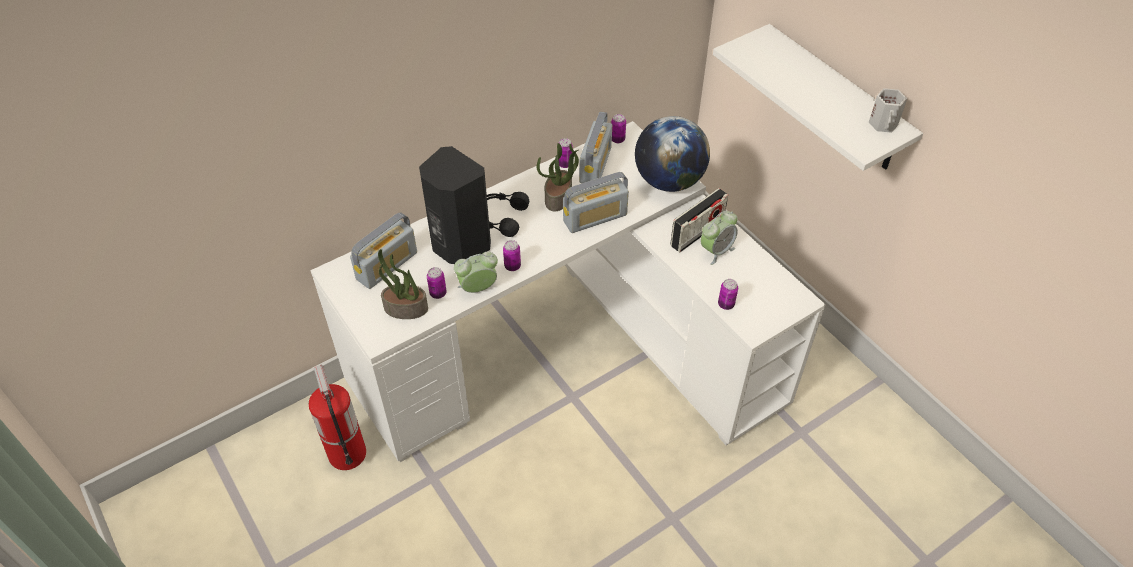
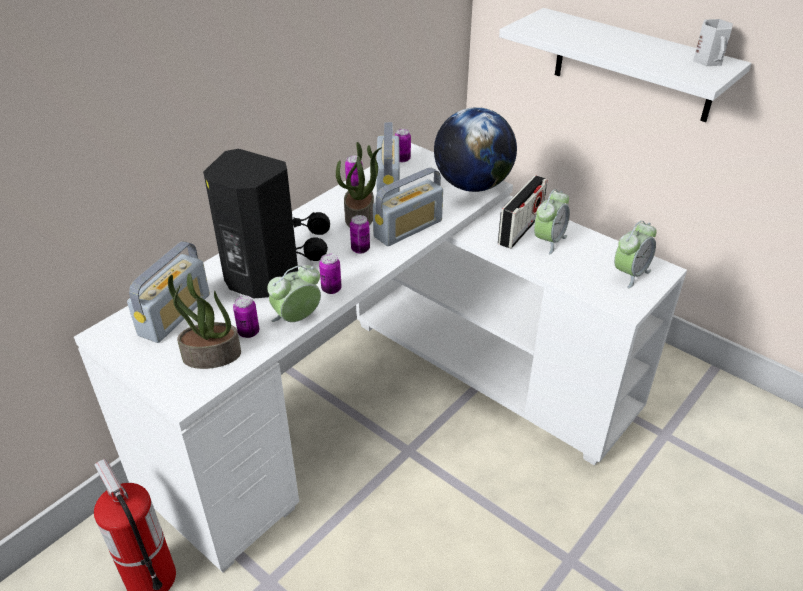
camera: 15 degrees left, 10 degrees down
(726, 304) = (585, 288): can -> can (360, 249)
(772, 299) = (630, 274): none -> alarm clock

